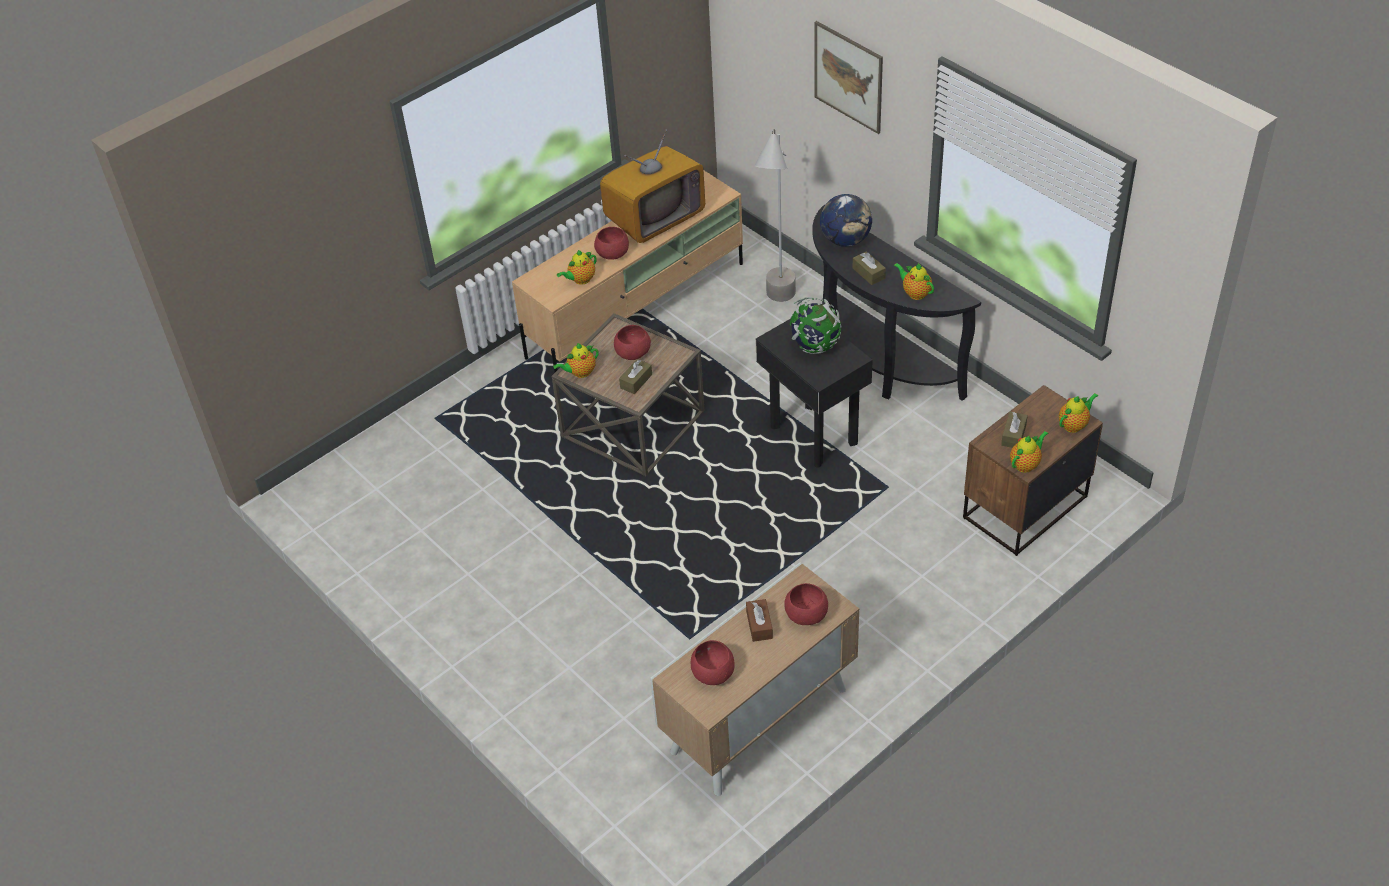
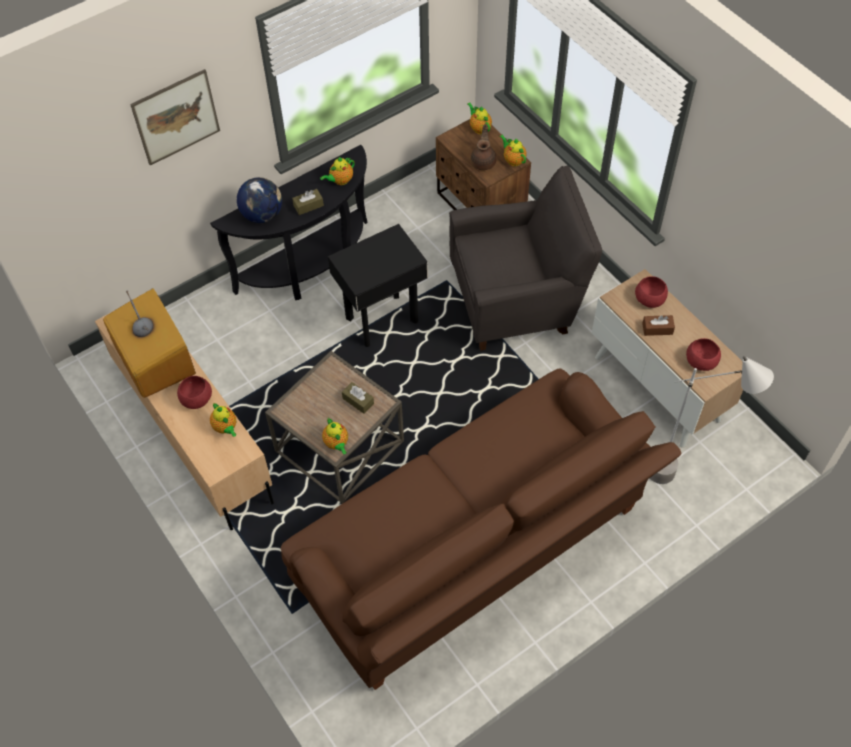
camera: 85 degrees left, 10 degrees up
(508, 555) = (474, 553): none -> brown sofa
(632, 353) = (321, 401): red bowl -> none
(778, 308) = (226, 325): grey floor lamp -> grey floor lamp (685, 477)
(814, 346) = (374, 257): globe -> none
(875, 561) = (518, 299): none -> grey armchair
(1013, 435) = (483, 161): brown tissue box -> brown teapot

